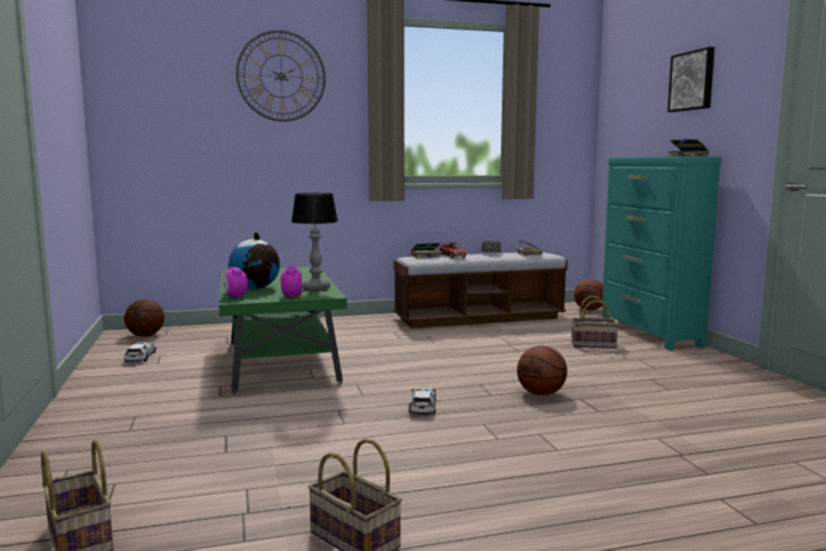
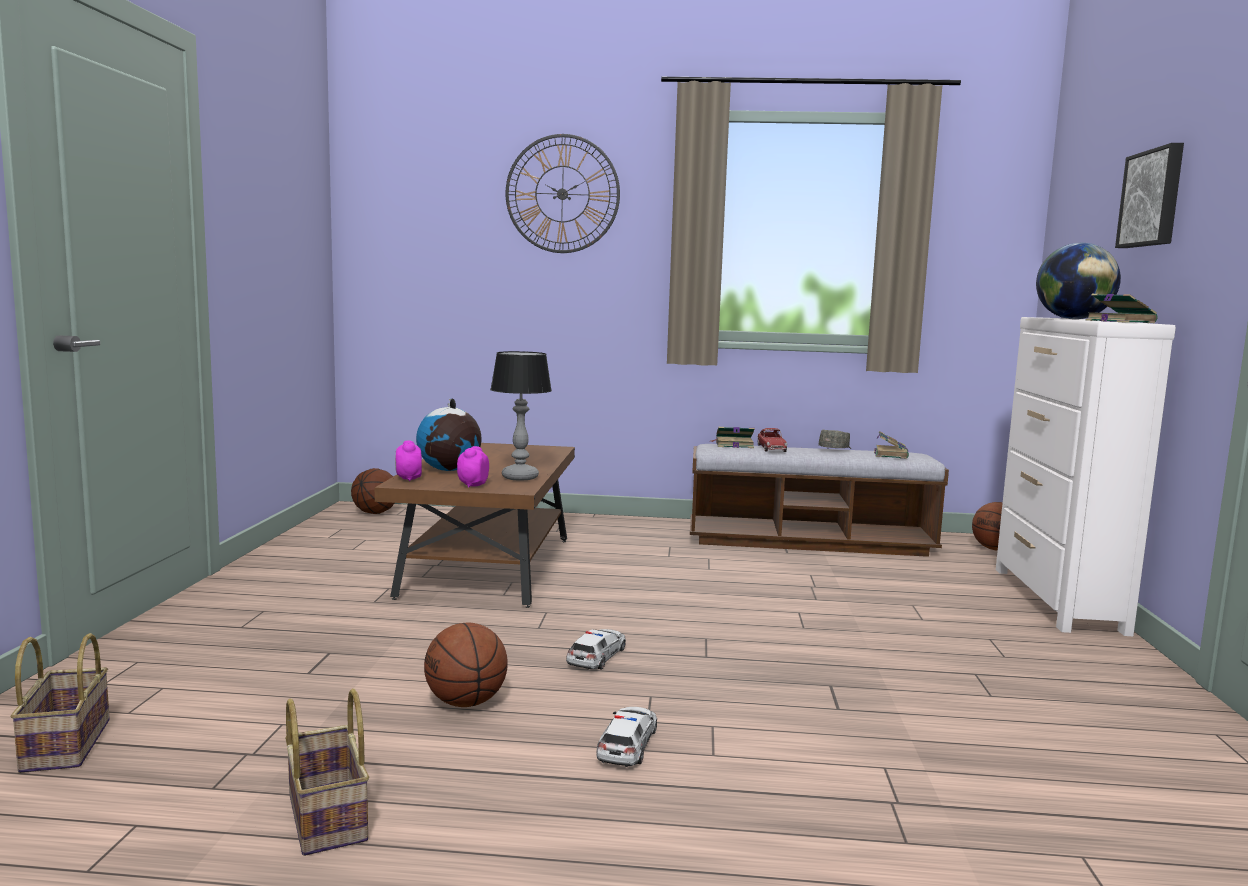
camera: 20 degrees right, 0 degrees up
(141, 357) = (343, 539): toy car -> toy car (627, 744)
(280, 361) = (487, 567): green coffee table -> brown coffee table
(541, 394) = (779, 667): basketball -> basketball (466, 703)
(594, 345) = (943, 605): basket -> none
(649, 156) = (1073, 319): none -> globe
(650, 333) = (1057, 600): turquoise dresser -> white dresser

